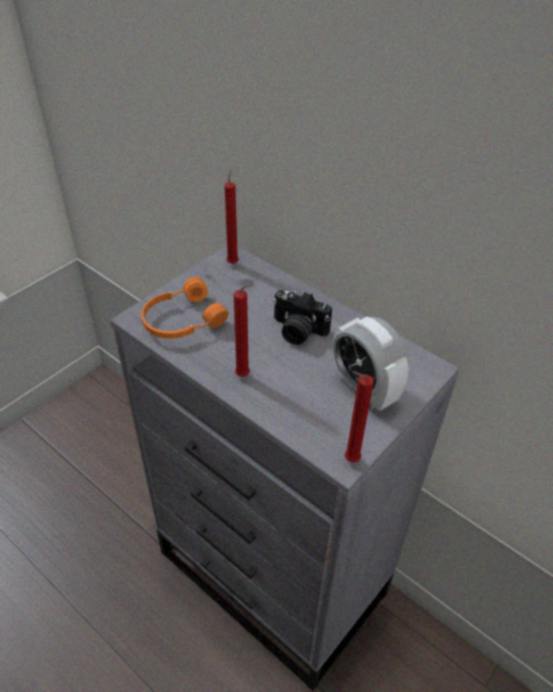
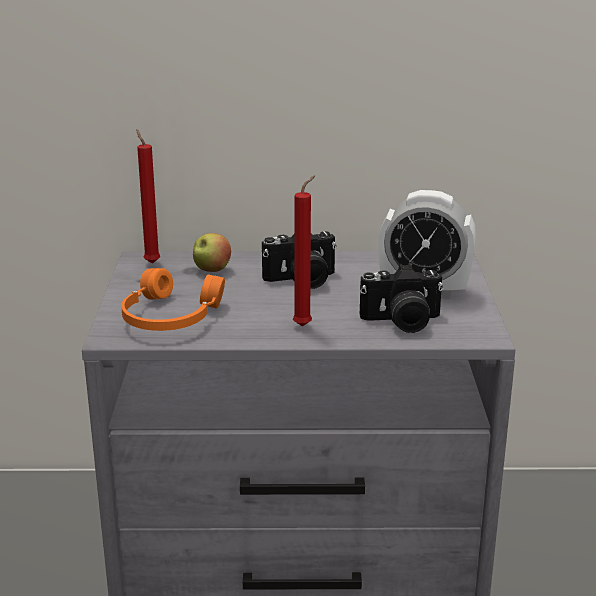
camera: 40 degrees left, 20 degrees down
(257, 289) = (212, 270): none -> apple
(307, 411) = (402, 322): none -> camera
(349, 460) = (486, 332): red candle -> none

